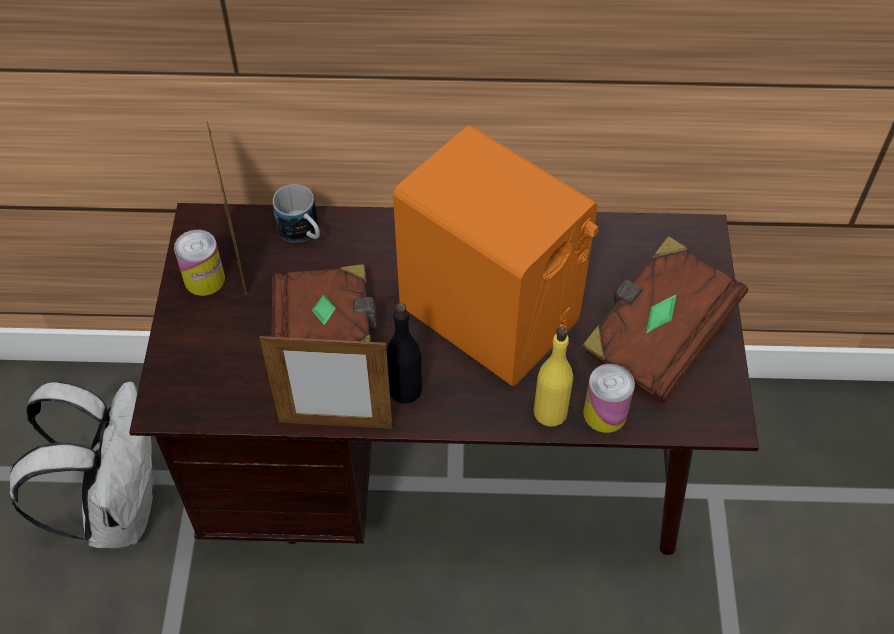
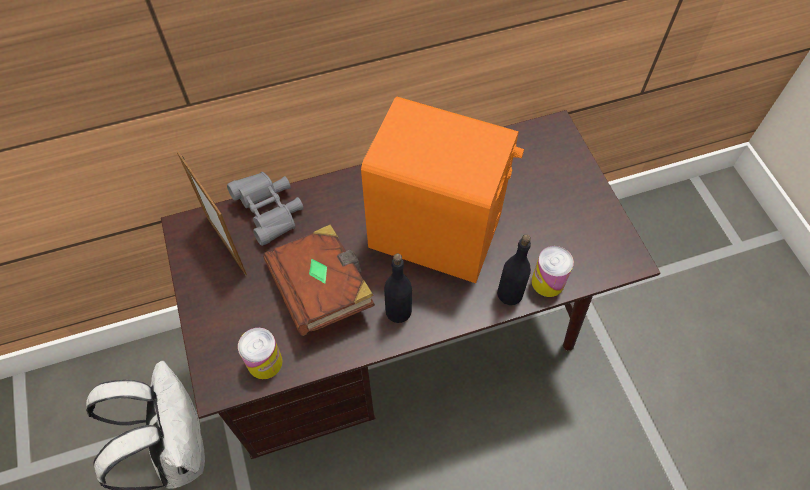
camera: 20 degrees left, 5 degrees up
(204, 279) = (208, 273): can -> can (265, 362)
(303, 233) = (270, 213): mug -> grey binoculars
(335, 424) = (358, 356): picture frame -> none
(550, 412) = (510, 293): yellow bottle -> black bottle
(657, 335) = (558, 212): brown book -> none

